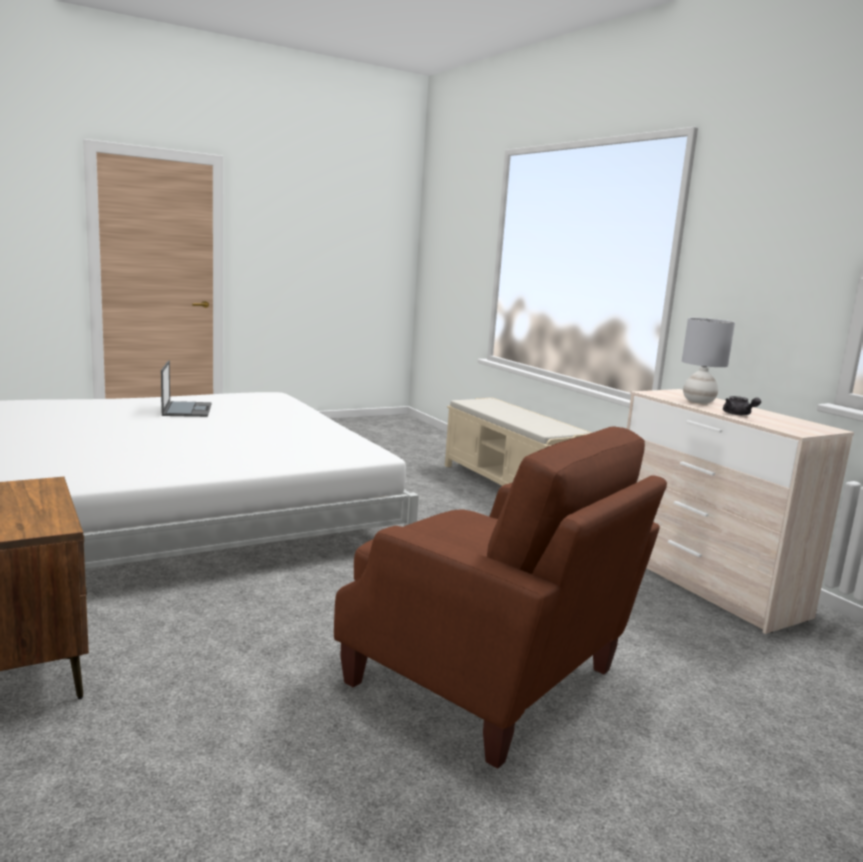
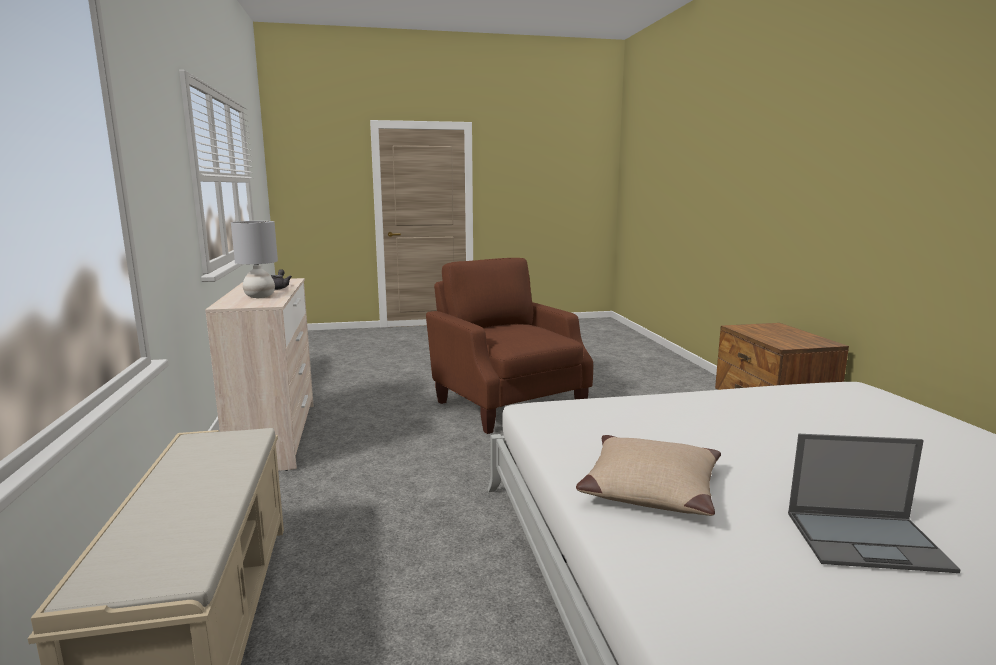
camera: 160 degrees left, 0 degrees up
(187, 409) = (868, 541): laptop -> laptop turned 90 degrees counterclockwise
(286, 421) = (649, 488): none -> beige pillow

